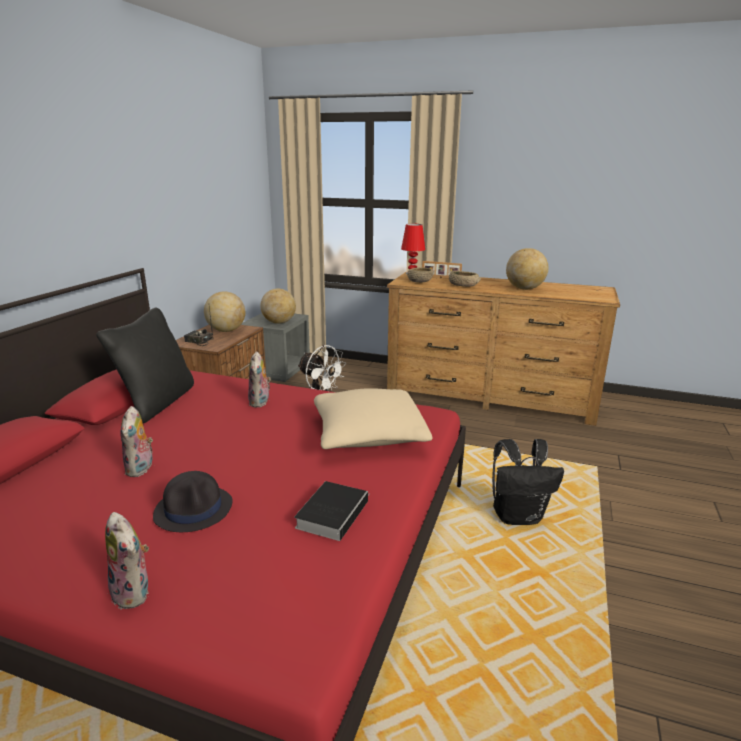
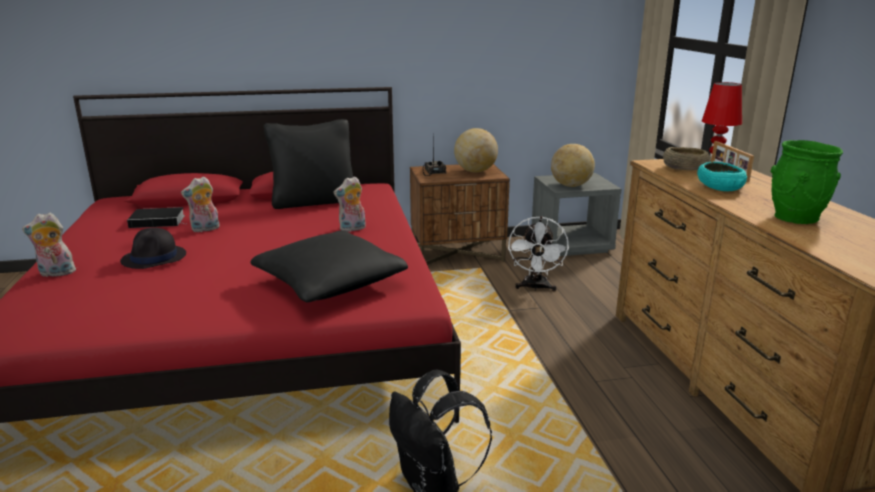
camera: 60 degrees right, 0 degrees up
(134, 593) = (55, 273): plush toy -> plush toy turned 60 degrees clockwise
(333, 512) = (171, 303): book -> book (159, 221)
(368, 434) = (329, 283): beige pillow -> black pillow
(463, 285) = (720, 187): beige bowl -> turquoise bowl
(524, 289) = (795, 218): globe -> green vase

